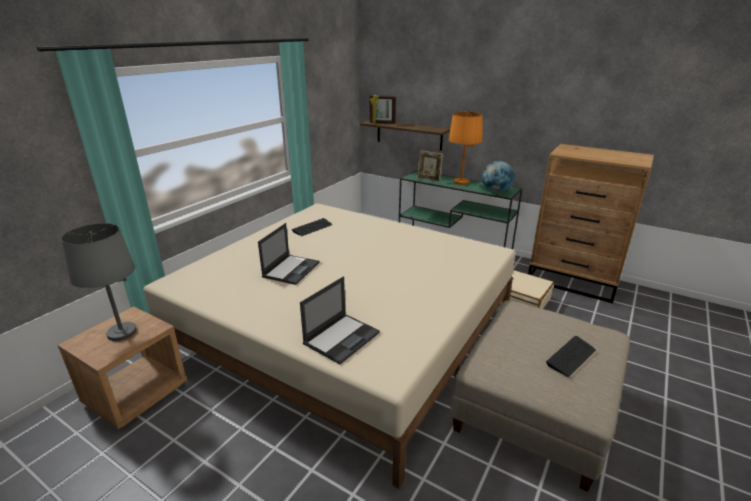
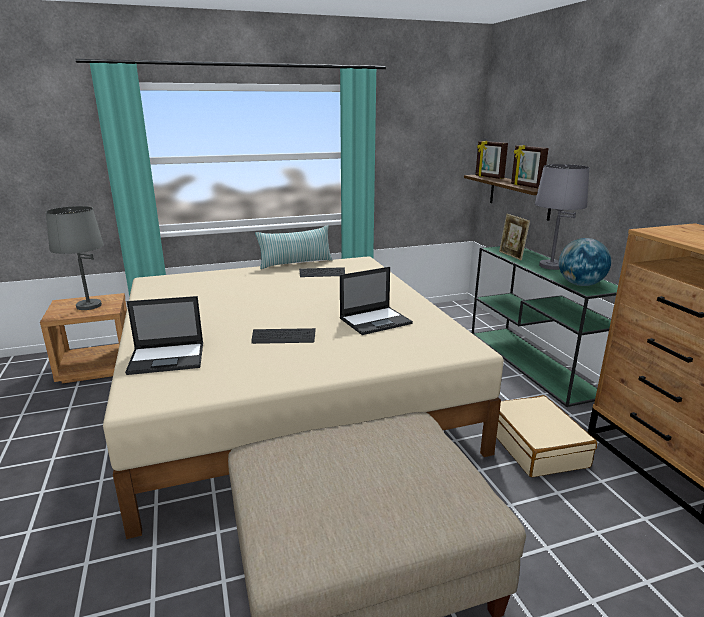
camera: 40 degrees right, 5 degrees down
(273, 225) = (296, 263): none -> pillow
(291, 269) = (240, 298): laptop -> laptop (376, 320)
(425, 128) = (526, 186): none -> picture frame
(461, 182) = (551, 266): orange table lamp -> grey table lamp
(571, 357) = (368, 497): keyboard -> keyboard (283, 337)

